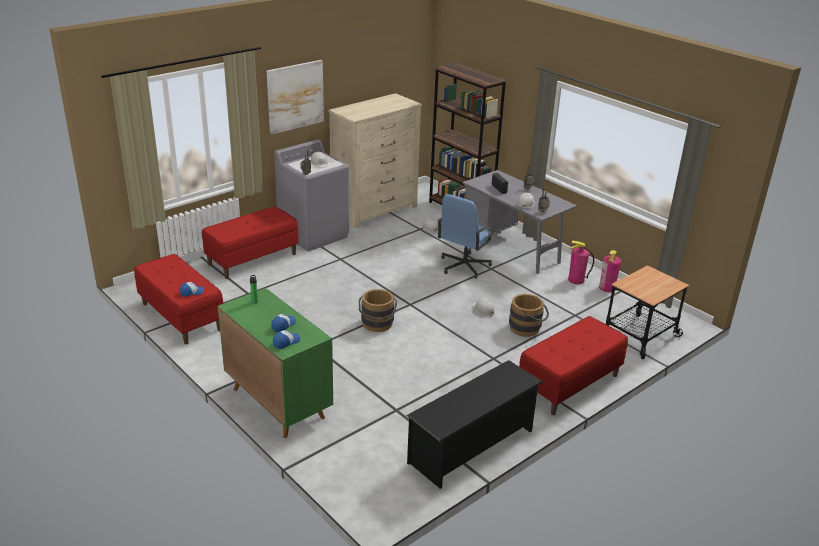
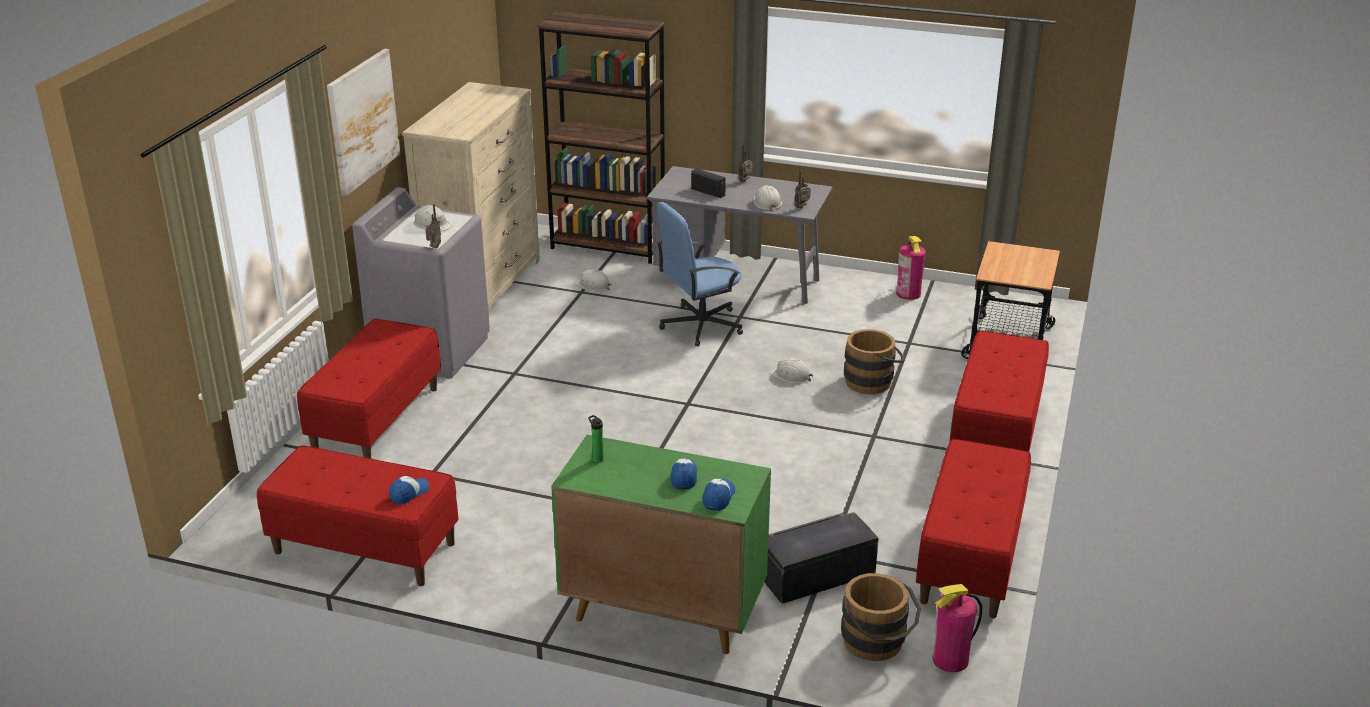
camera: 30 degrees left, 0 degrees up
(376, 418) = (816, 574): none -> black storage box
(377, 325) = (676, 449): brown bucket -> brown bucket (876, 644)
(463, 266) = (700, 325): blue office chair -> blue office chair turned 60 degrees clockwise
(471, 447) = (970, 559): black shoe rack -> red bench
(576, 280) = (861, 296): fire extinguisher -> fire extinguisher (950, 660)

